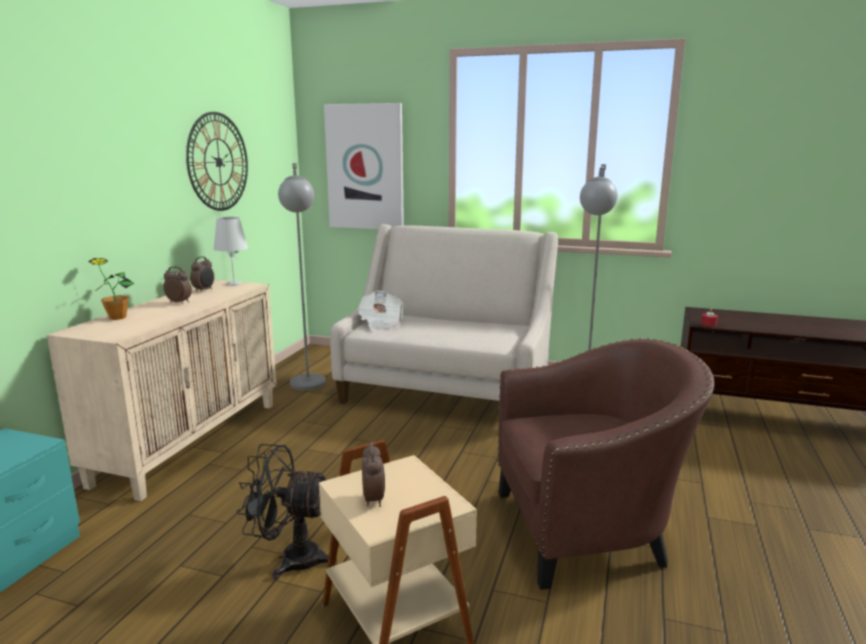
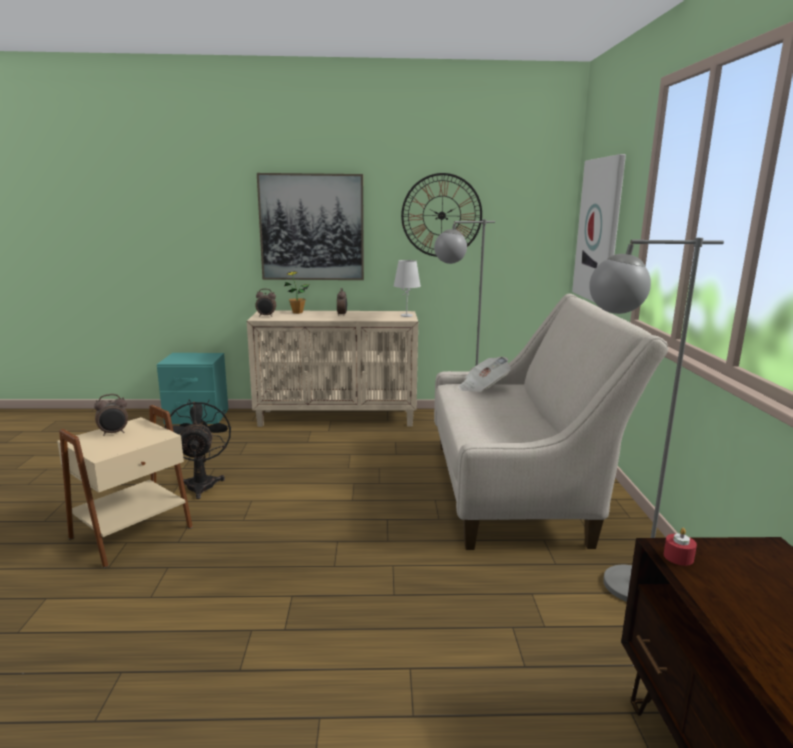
camera: 70 degrees right, 0 degrees up
(98, 189) = (312, 227): none -> picture
(204, 290) = (379, 314): alarm clock -> alarm clock (266, 316)
(589, 531) = (262, 613): brown armchair -> none

